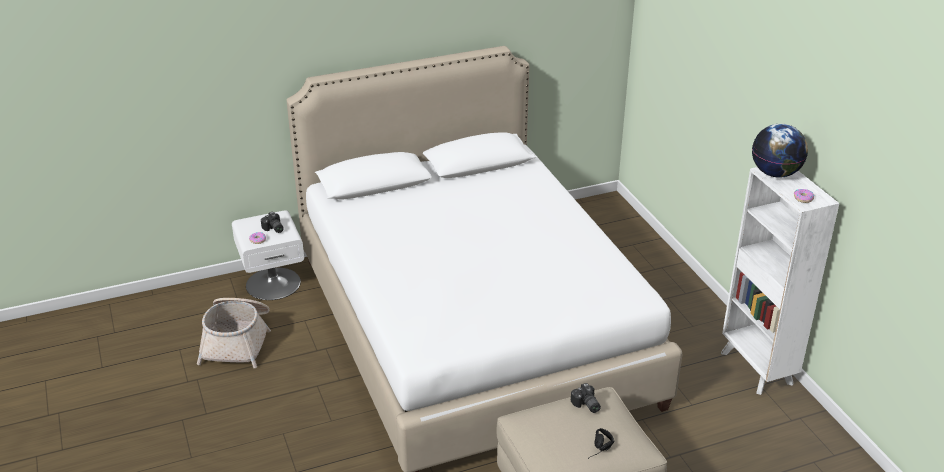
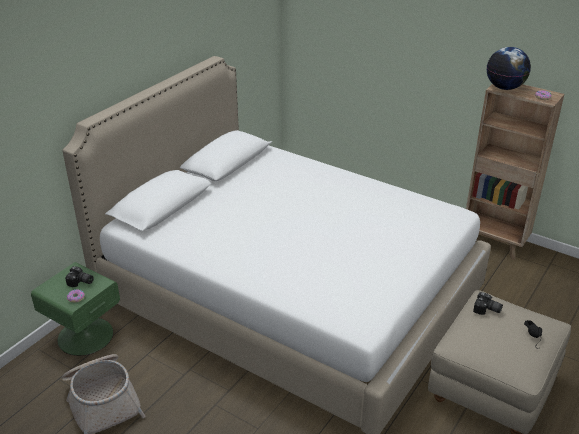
camera: 35 degrees left, 0 degrees up
(273, 283) = (85, 335): white nightstand -> green nightstand
(757, 369) = (494, 243): white bookcase -> brown bookcase

